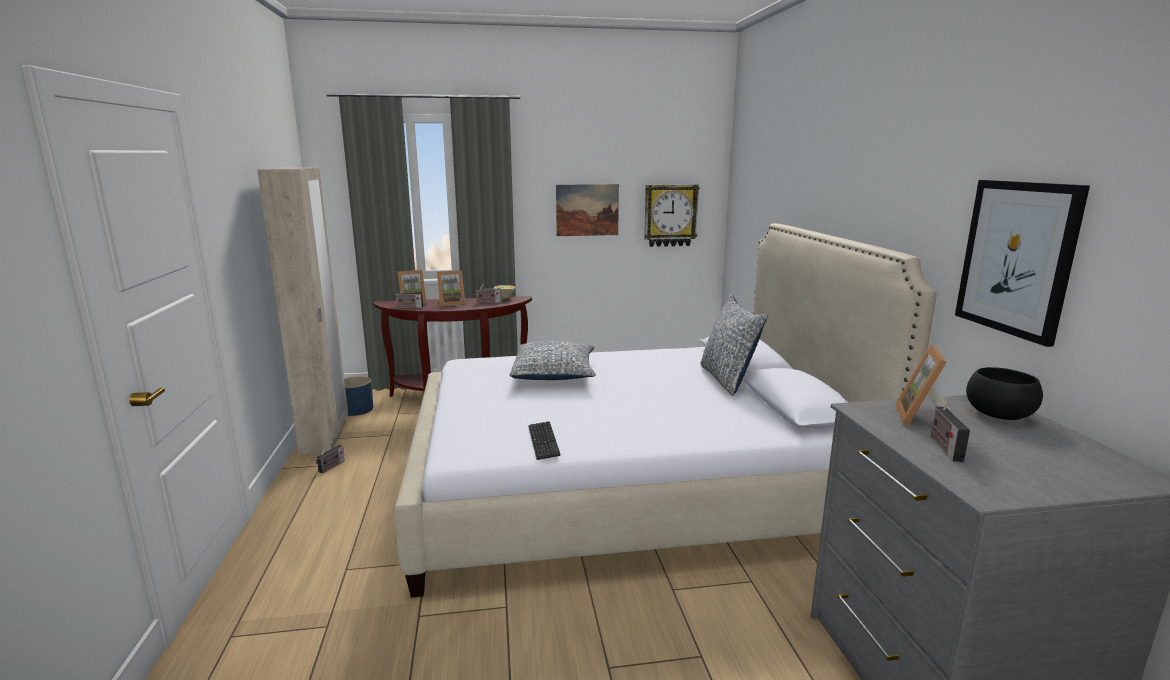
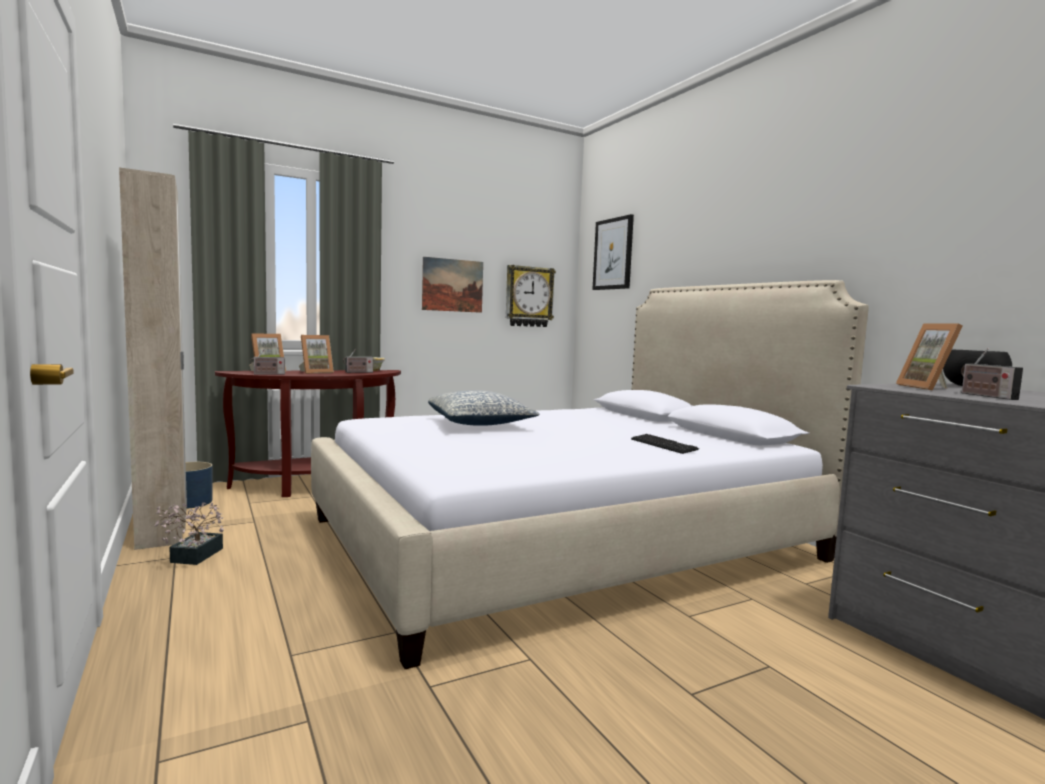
camera: 20 degrees left, 10 degrees down
(331, 467) = (192, 557): radio -> potted plant
(543, 441) = (538, 463): keyboard -> keyboard (663, 445)
(728, 380) = (650, 423): pillow -> none
(1017, 258) = (947, 264): picture -> picture (613, 254)

